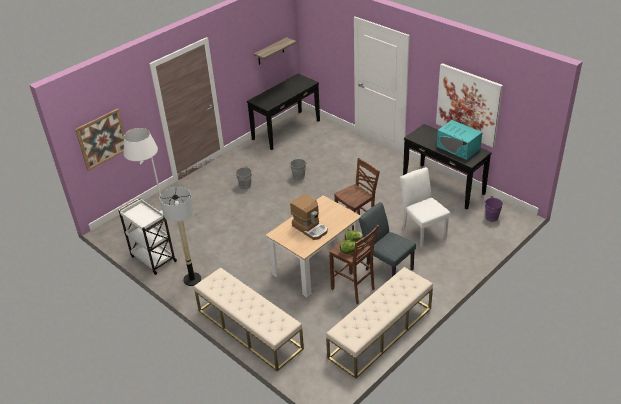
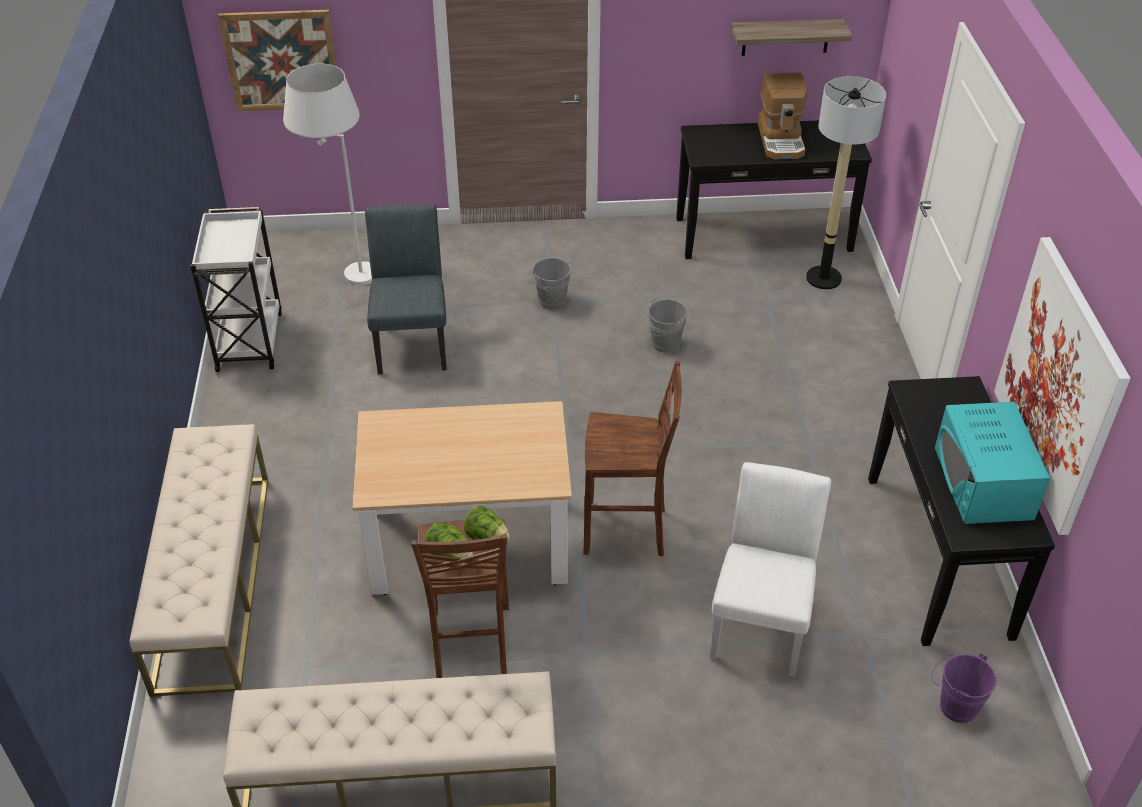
camera: 40 degrees right, 5 degrees up
(192, 279) = (252, 420): floor lamp -> floor lamp (823, 278)
(310, 228) = (446, 453): coffee machine -> coffee machine (782, 140)
(386, 267) = (585, 647): grey chair -> grey chair (412, 342)

